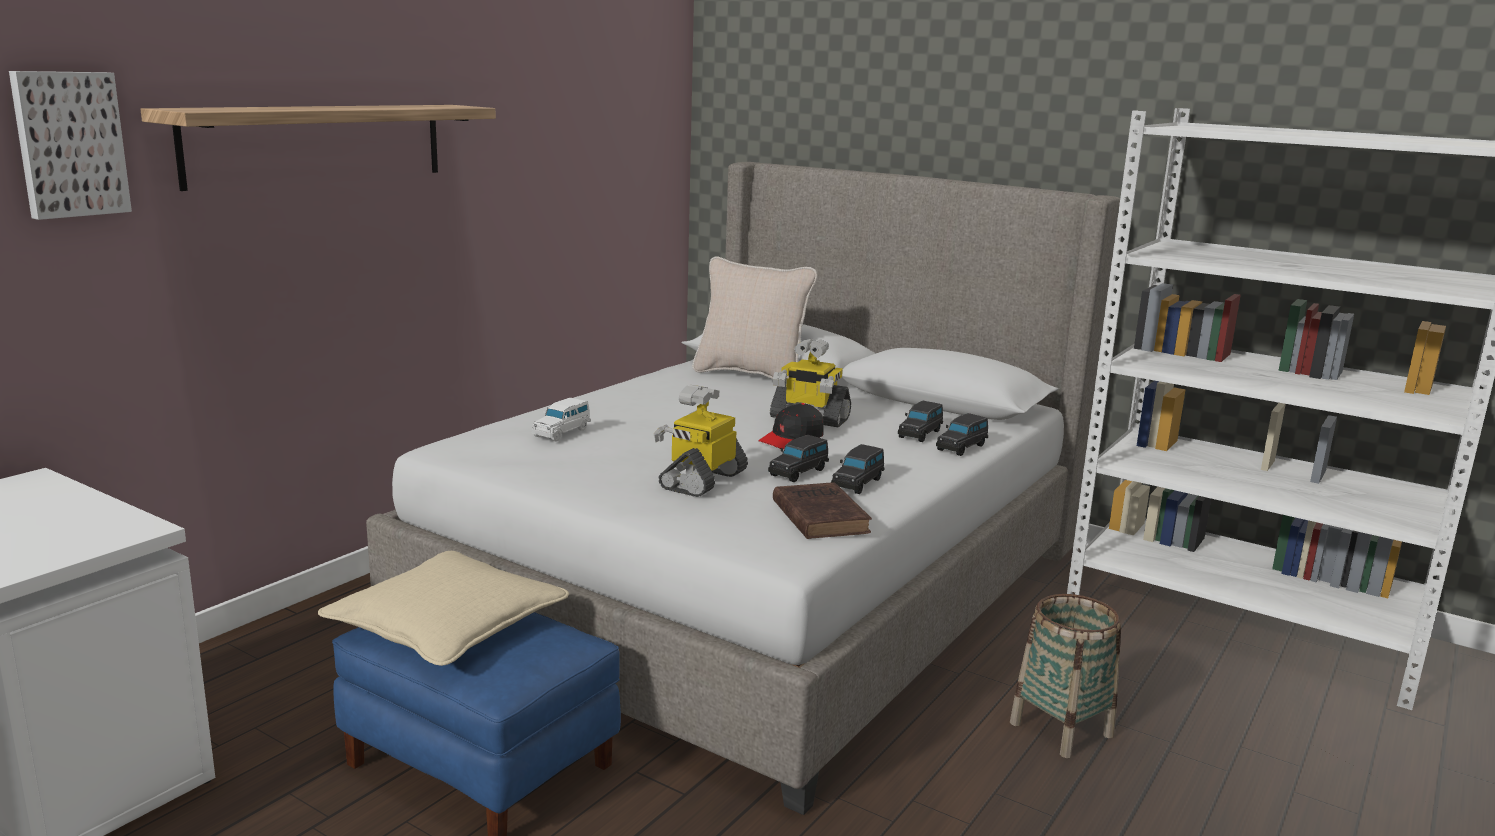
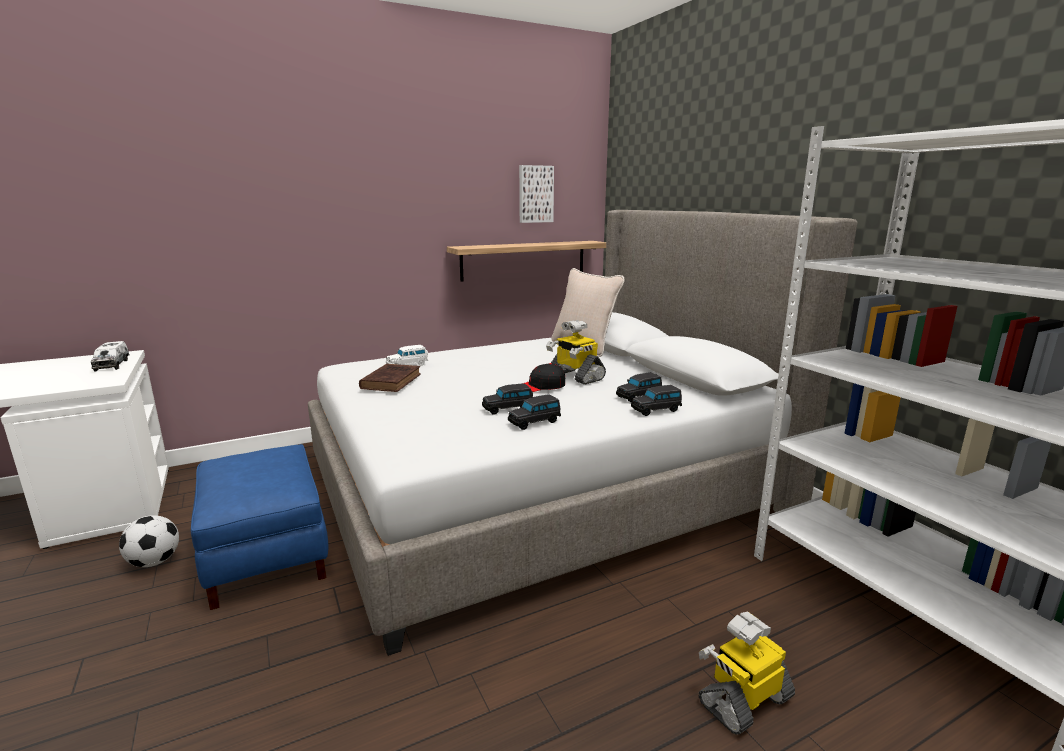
camera: 30 degrees right, 0 degrees up
(59, 501) = (112, 364): none -> toy truck
(69, 144) = (155, 184): picture -> picture (535, 194)
(301, 824) = (154, 562): none -> football
(318, 143) = (313, 190): shelf -> shelf (524, 260)
(448, 622) = (252, 464): beige pillow -> none
(702, 480) = (438, 404): toy robot -> toy robot (744, 700)
(819, 516) = (469, 439): brown book -> brown book (392, 381)
(1061, 729) = (647, 657): basket -> none

